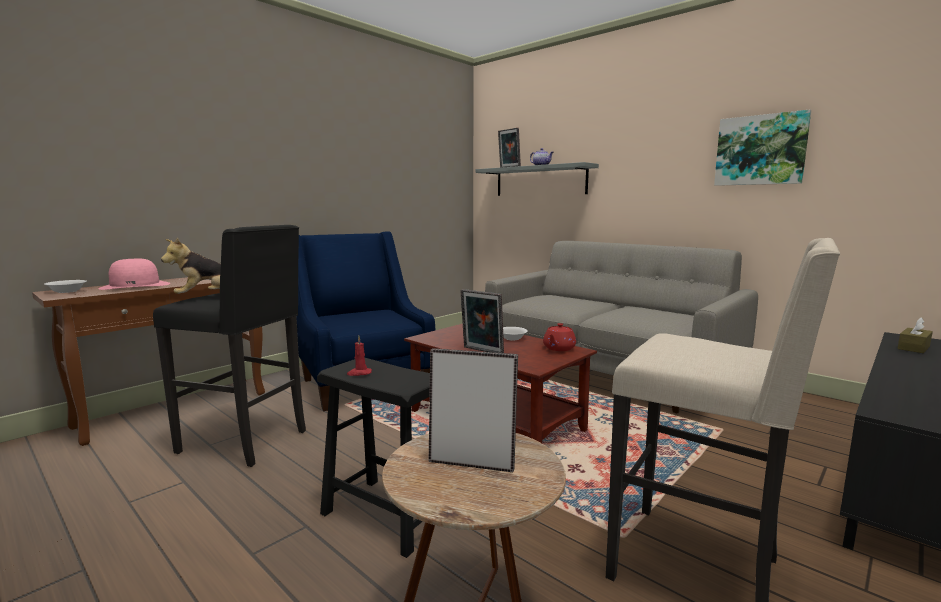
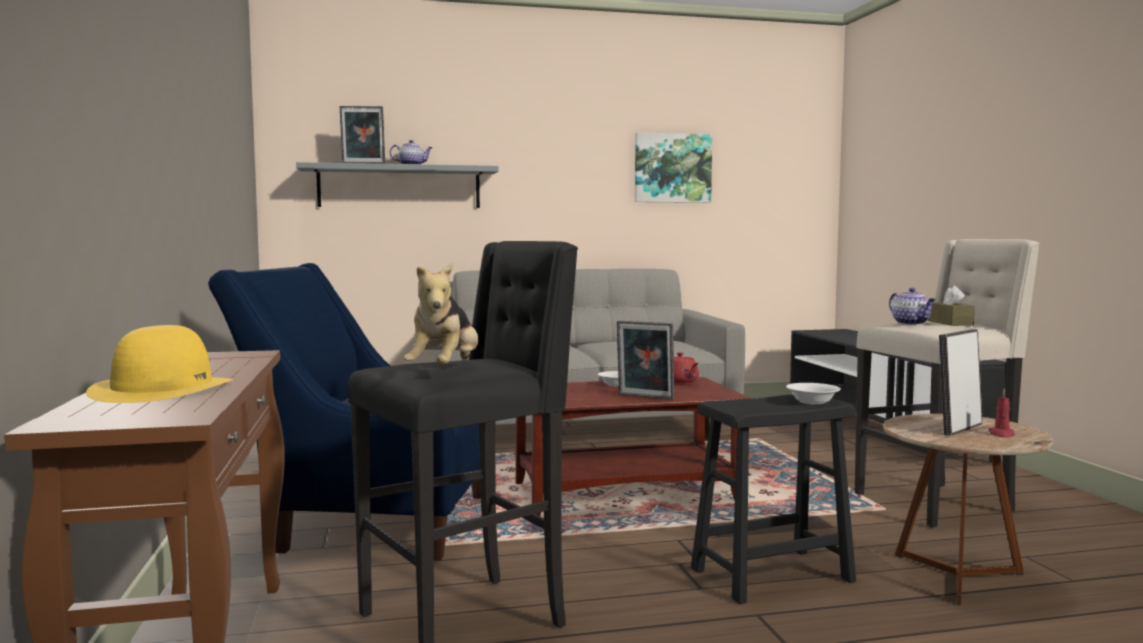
camera: 55 degrees left, 5 degrees down
(66, 291) = (102, 415): white bowl -> white bowl (812, 402)
(135, 286) = (162, 389): pink hat -> yellow hat
(359, 373) = (763, 407): red candle -> red candle (1001, 434)
(481, 351) = (645, 397): picture frame -> picture frame turned 45 degrees clockwise
(683, 341) = (911, 323): none -> teapot
(913, 347) = (834, 335): brown tissue box -> brown tissue box (950, 323)

